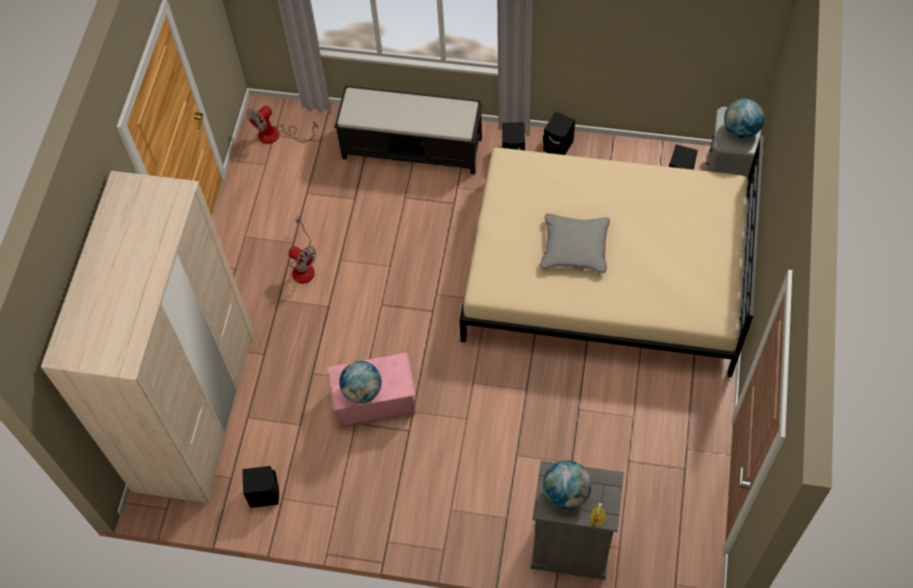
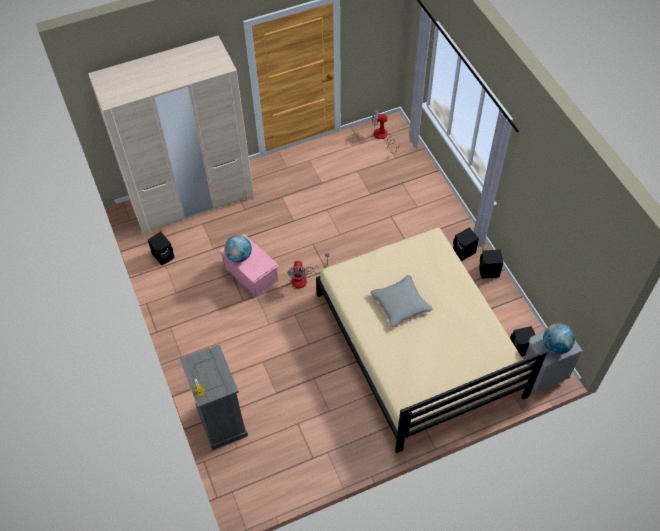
camera: 55 degrees right, 5 degrees down
(303, 266) = (310, 195): fan -> fan (304, 278)
(413, 148) = (426, 201): black bench -> none
(566, 493) = (205, 367): globe -> none

